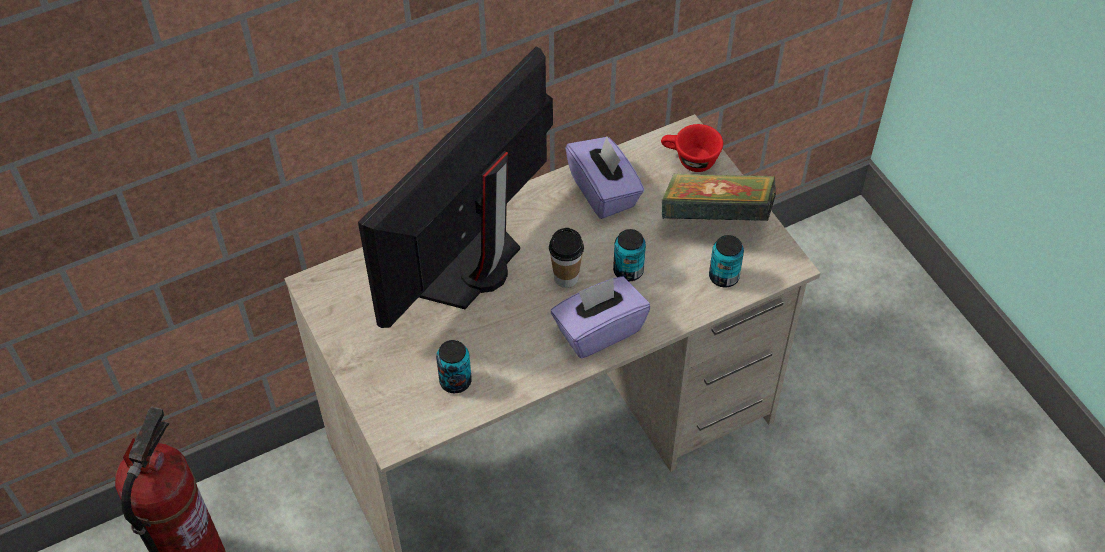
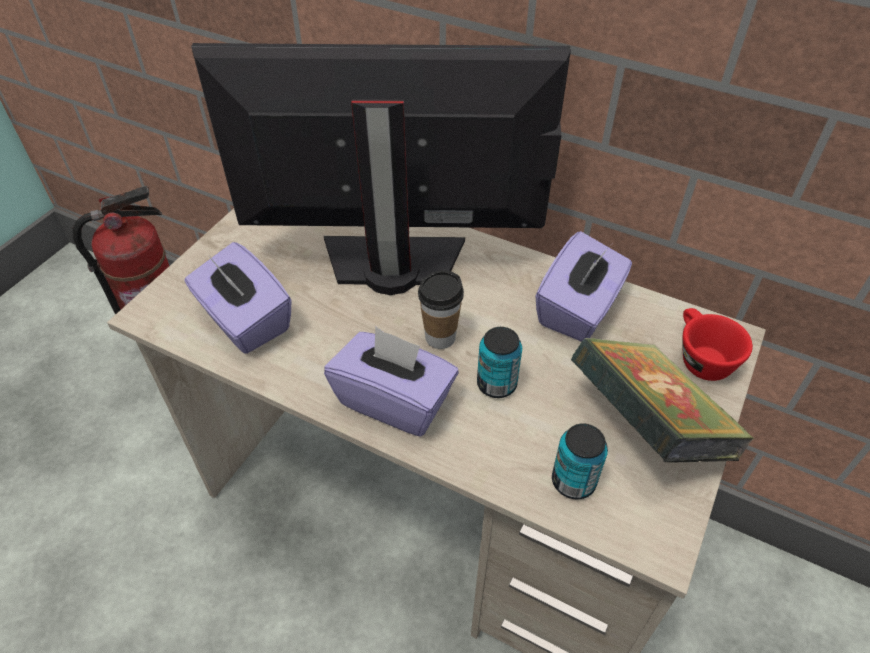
camera: 55 degrees right, 5 degrees down
(455, 381) = (245, 321): can -> purple tissue box

